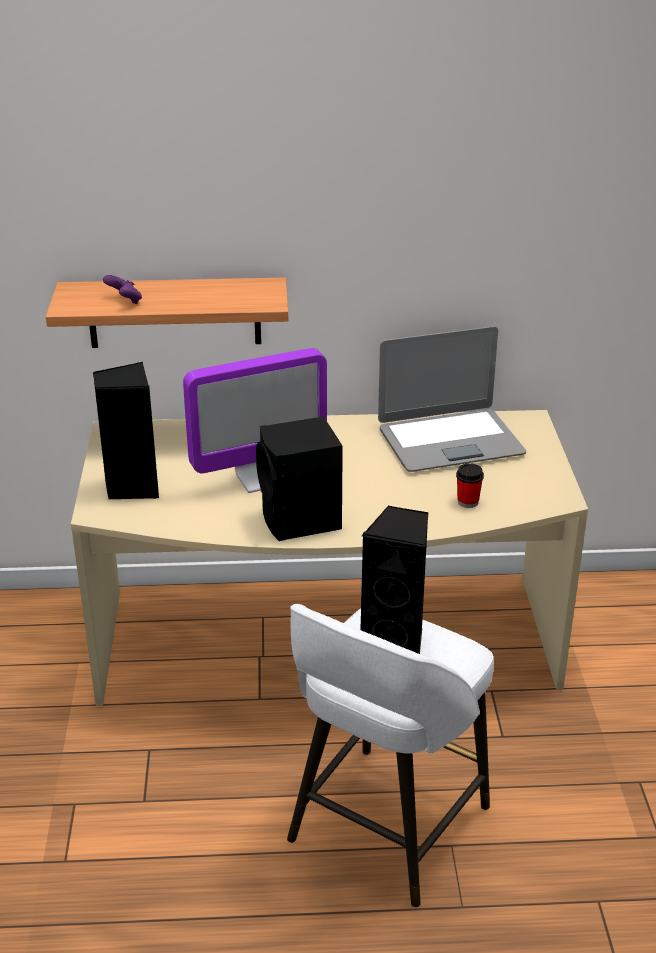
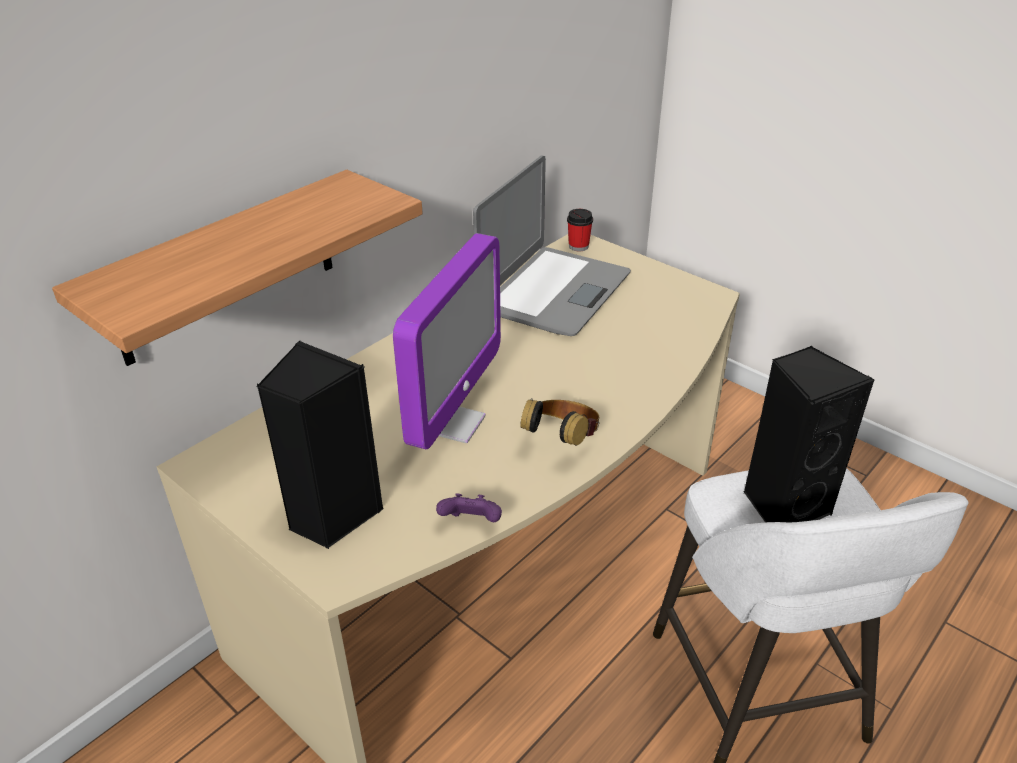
camera: 45 degrees left, 5 degrees up
(125, 301) = (206, 270): purple game controller -> purple game controller (471, 523)
(301, 521) = (562, 441): black speaker -> headphones
(468, 502) = (656, 336): cup -> cup (578, 246)

